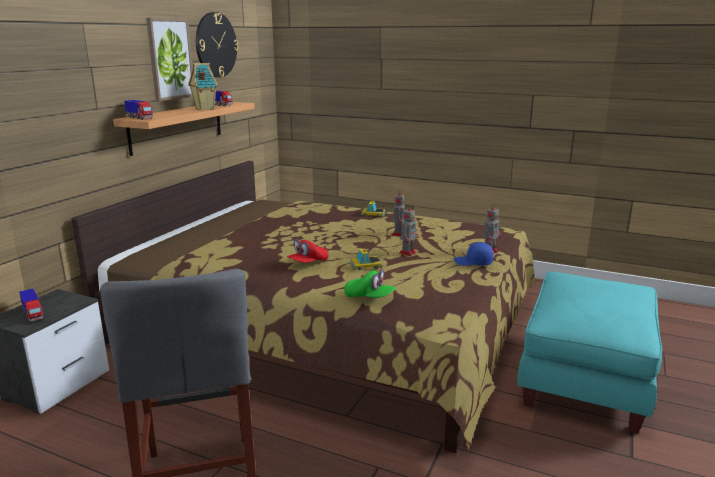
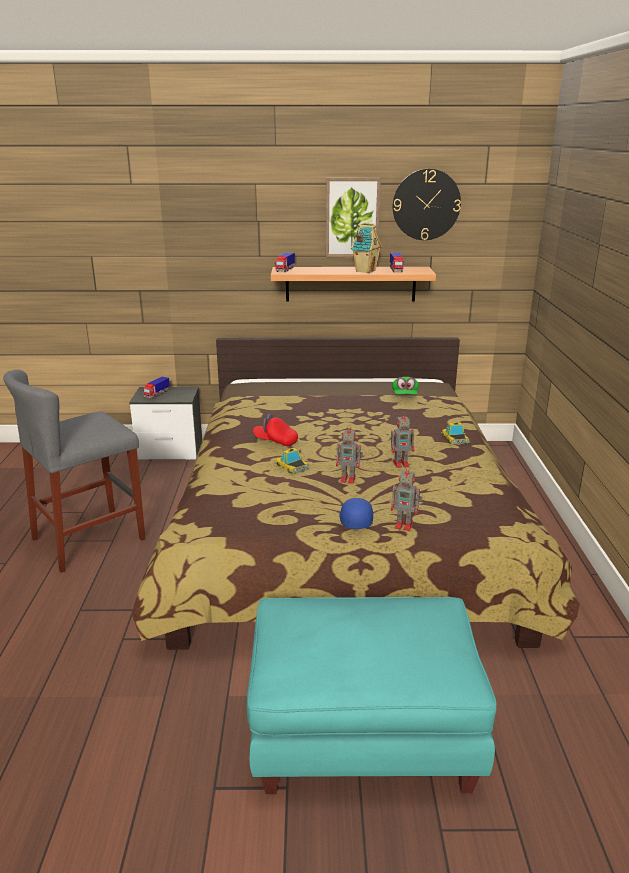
camera: 65 degrees right, 5 degrees up
(369, 297) = (219, 483): green cap -> green cap (404, 396)

